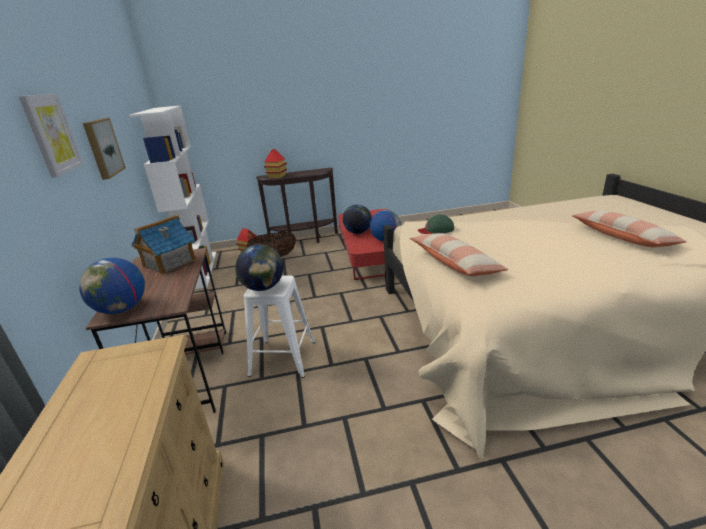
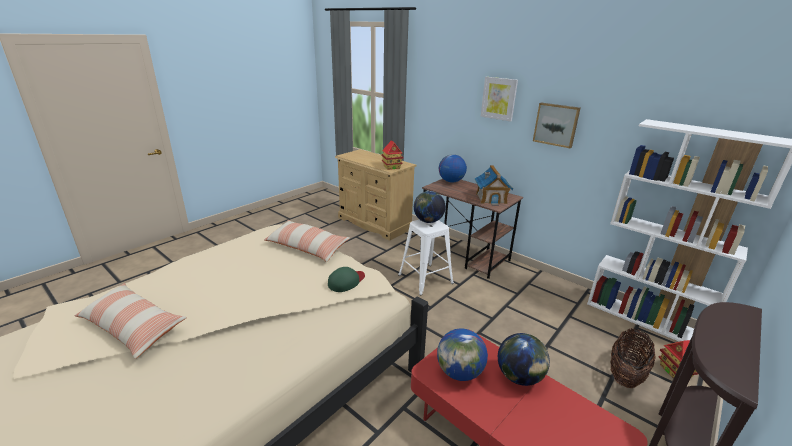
camera: 140 degrees right, 0 degrees up
(277, 176) = (725, 315): toy house -> toy house (392, 167)

